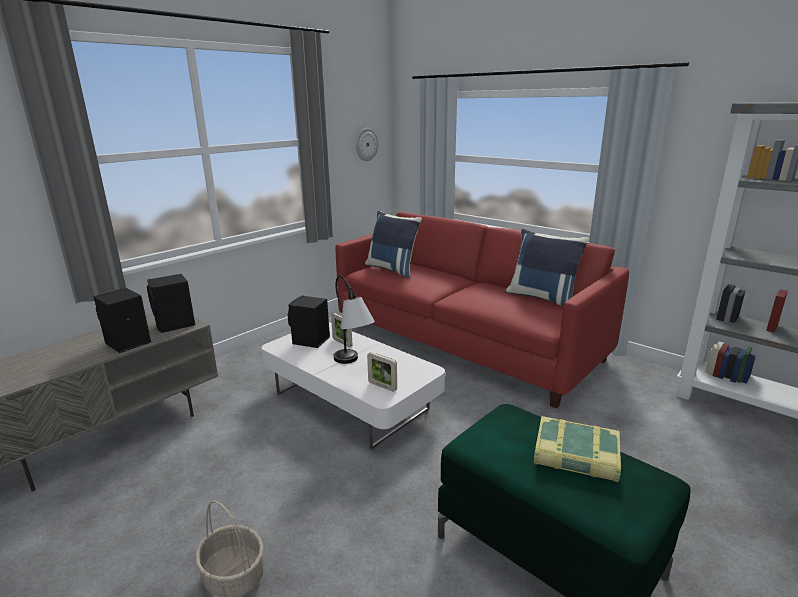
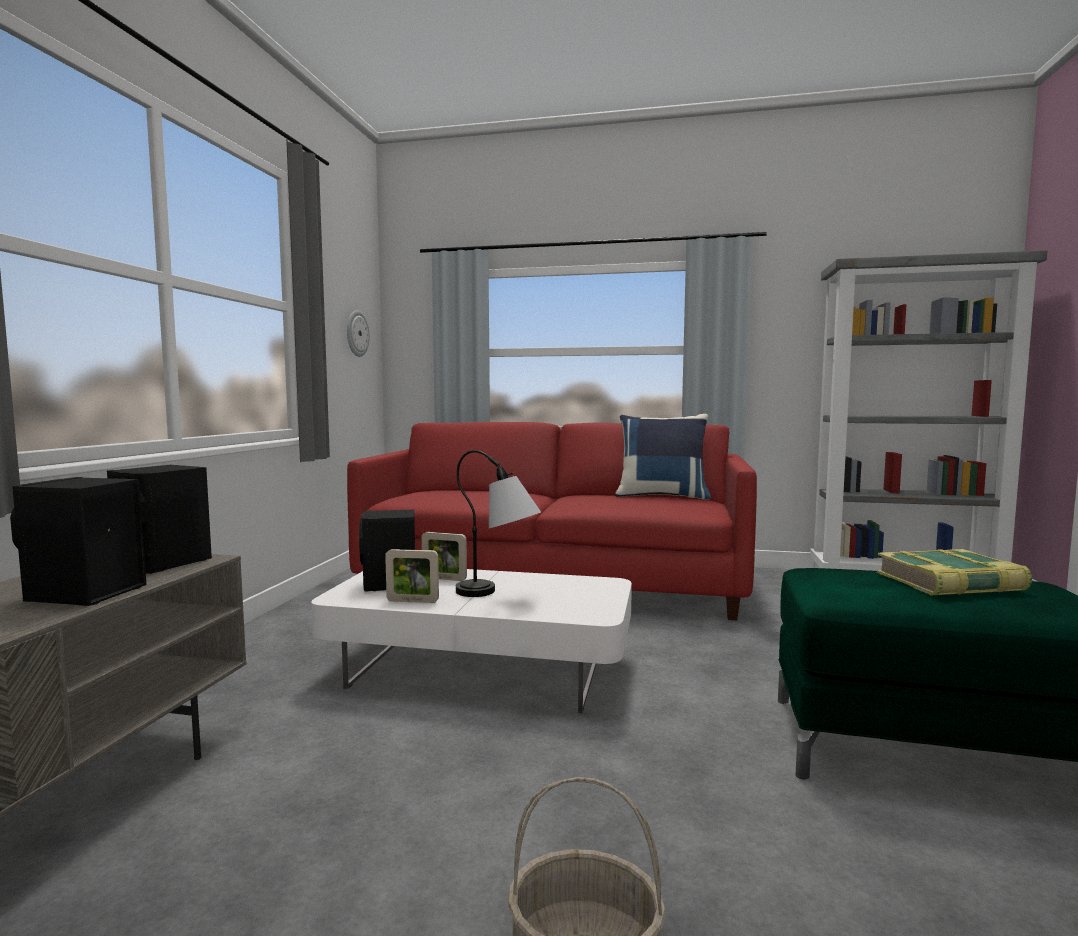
camera: 30 degrees left, 15 degrees down
(382, 386) = (576, 606): picture frame -> picture frame (412, 601)
(393, 269) = (436, 494): blue pillow -> none

